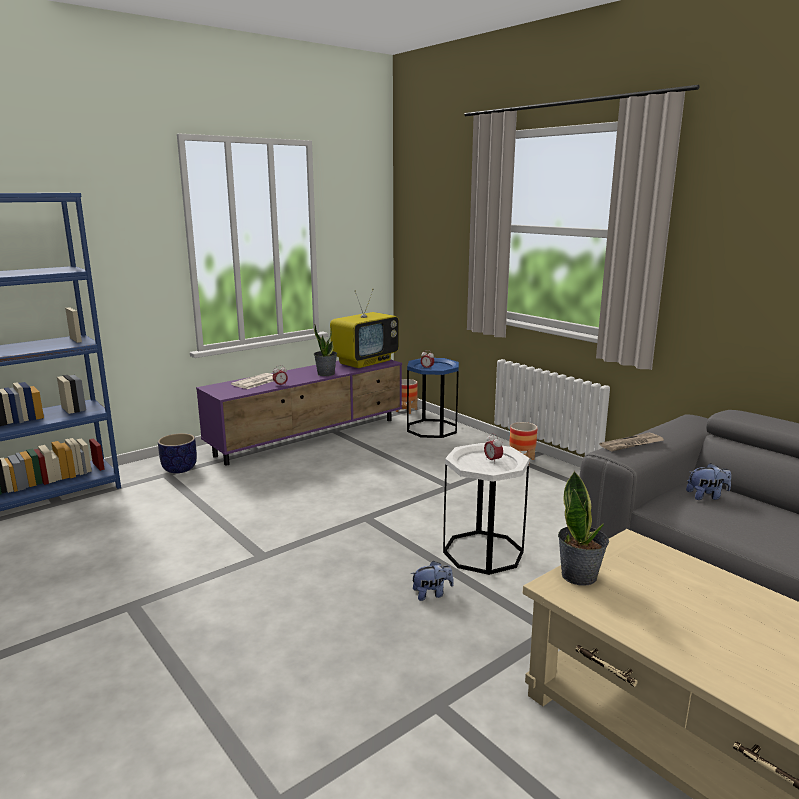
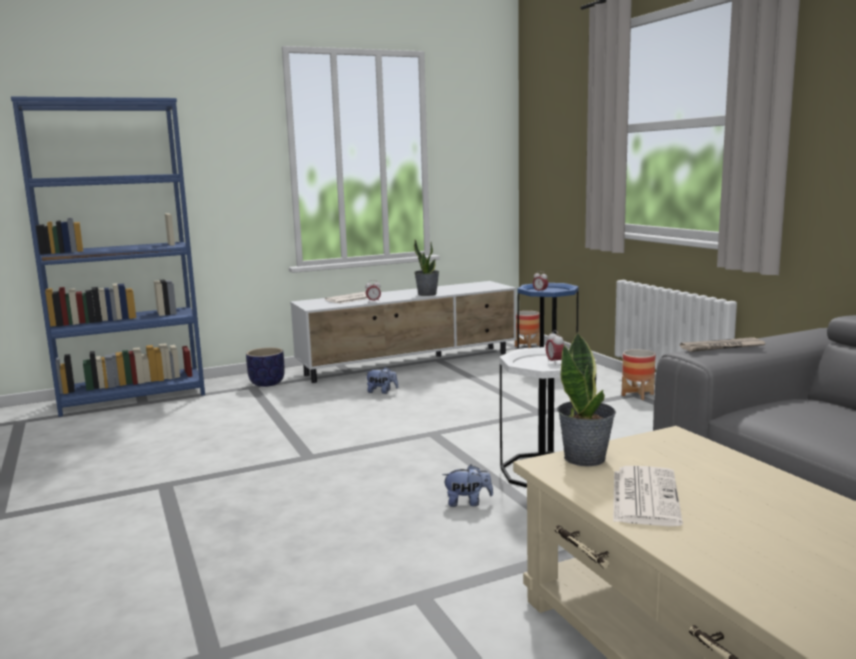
camera: 15 degrees right, 5 degrees down
(310, 437) = (410, 364): purple tv stand -> white tv stand
(365, 361) = (476, 286): television -> none
(649, 616) = (644, 496): none -> newspaper
(707, 496) = (809, 408): plush toy -> plush toy (382, 392)

